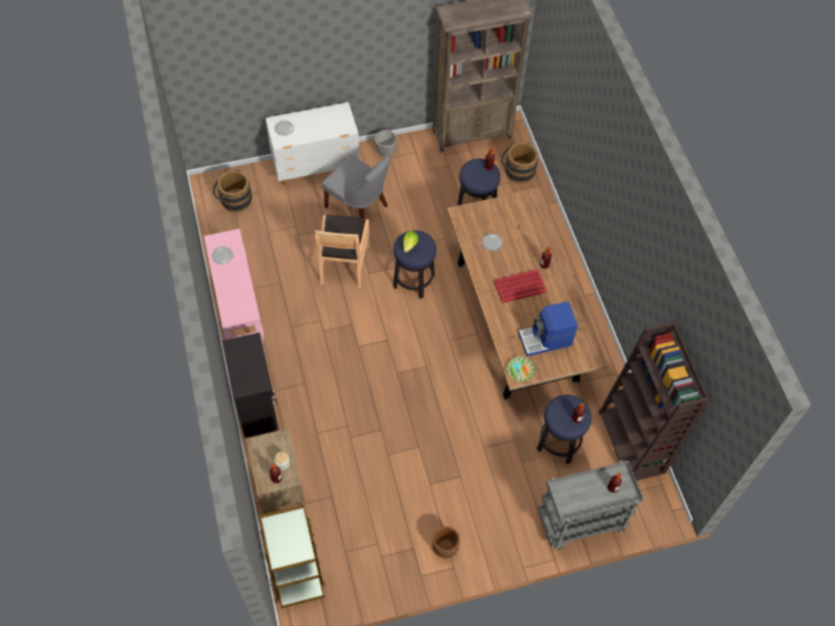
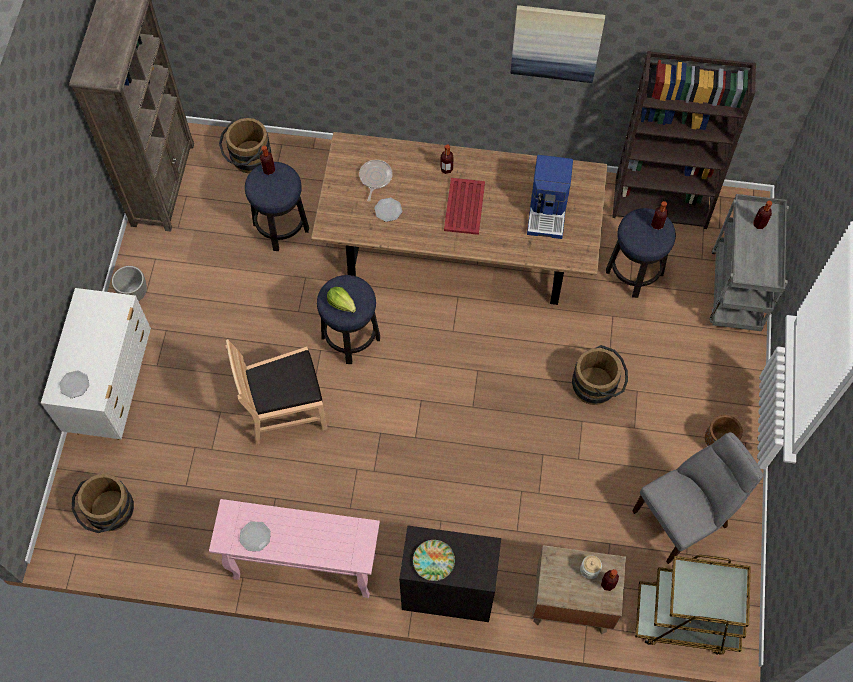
camera: 65 degrees left, 5 degrees up
(344, 264) = (285, 409): brown chair -> brown chair turned 135 degrees clockwise
(359, 208) = (206, 359): grey chair -> grey chair (684, 517)
(452, 448) = (598, 385): none -> brown bucket
(513, 226) = (375, 178): none -> frying pan
(520, 370) = (577, 253): plate -> plate (433, 561)
(648, 263) = (556, 43): none -> picture

